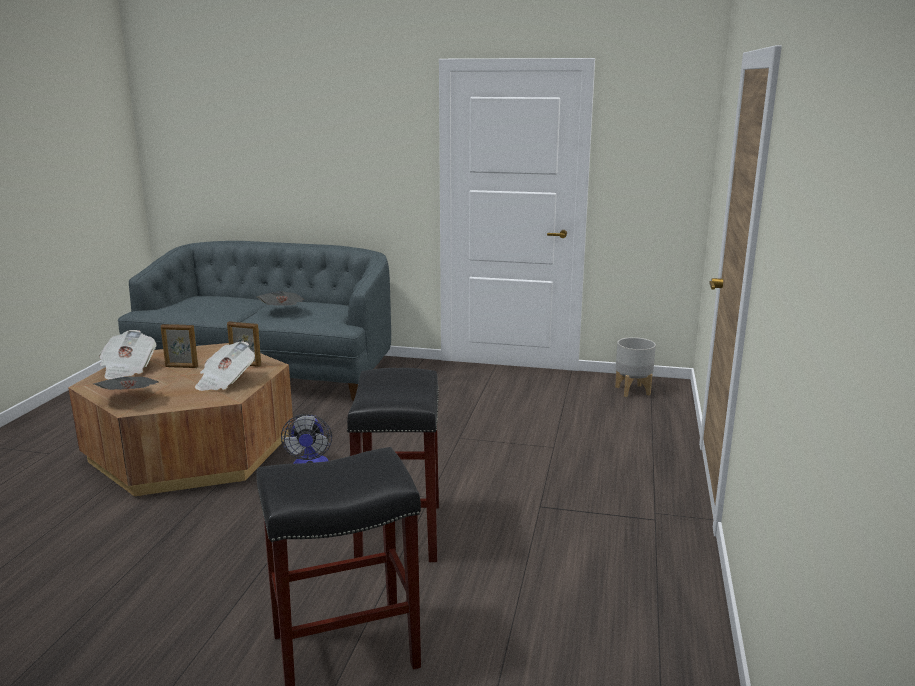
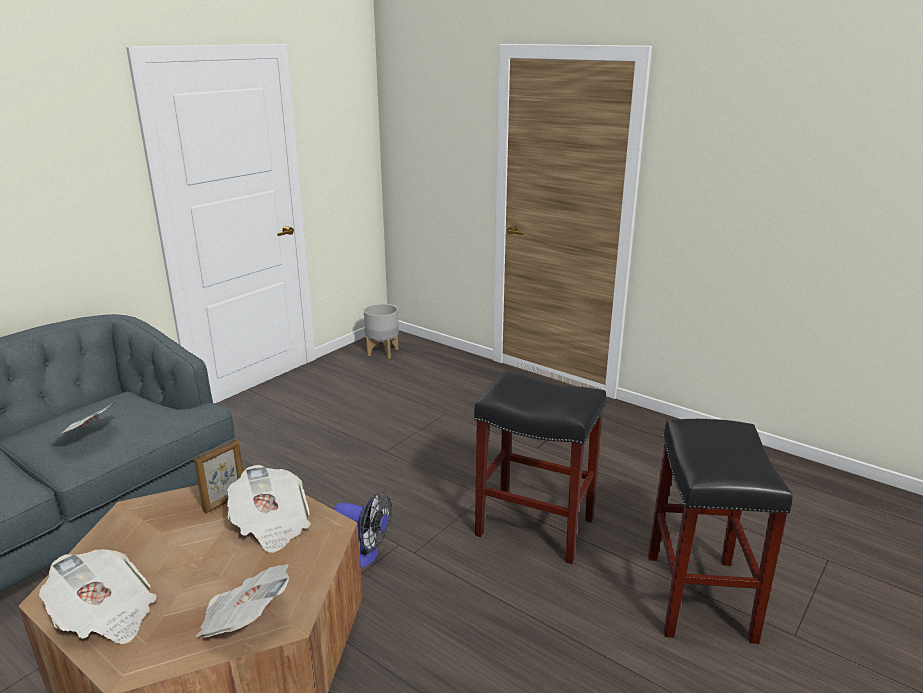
camera: 65 degrees left, 5 degrees up
(181, 367) = (165, 558): picture frame -> none

